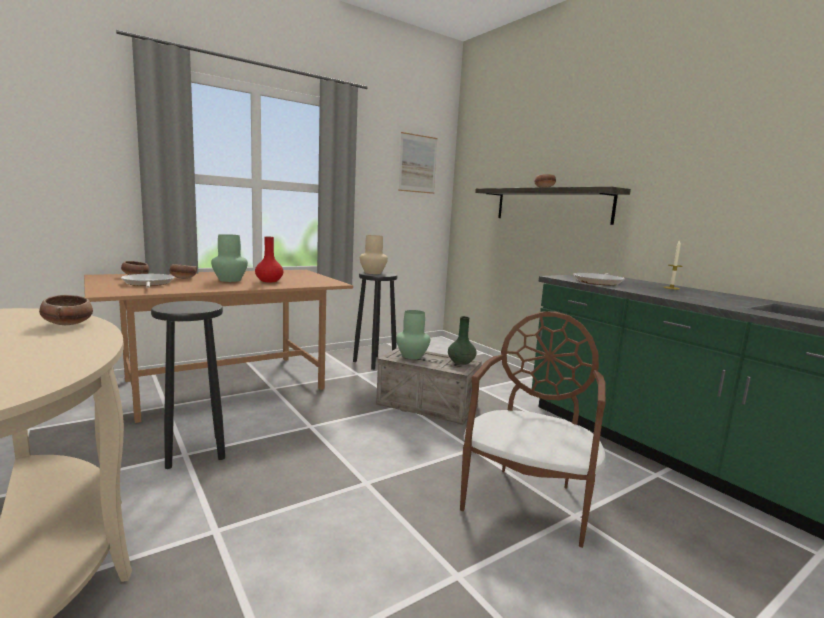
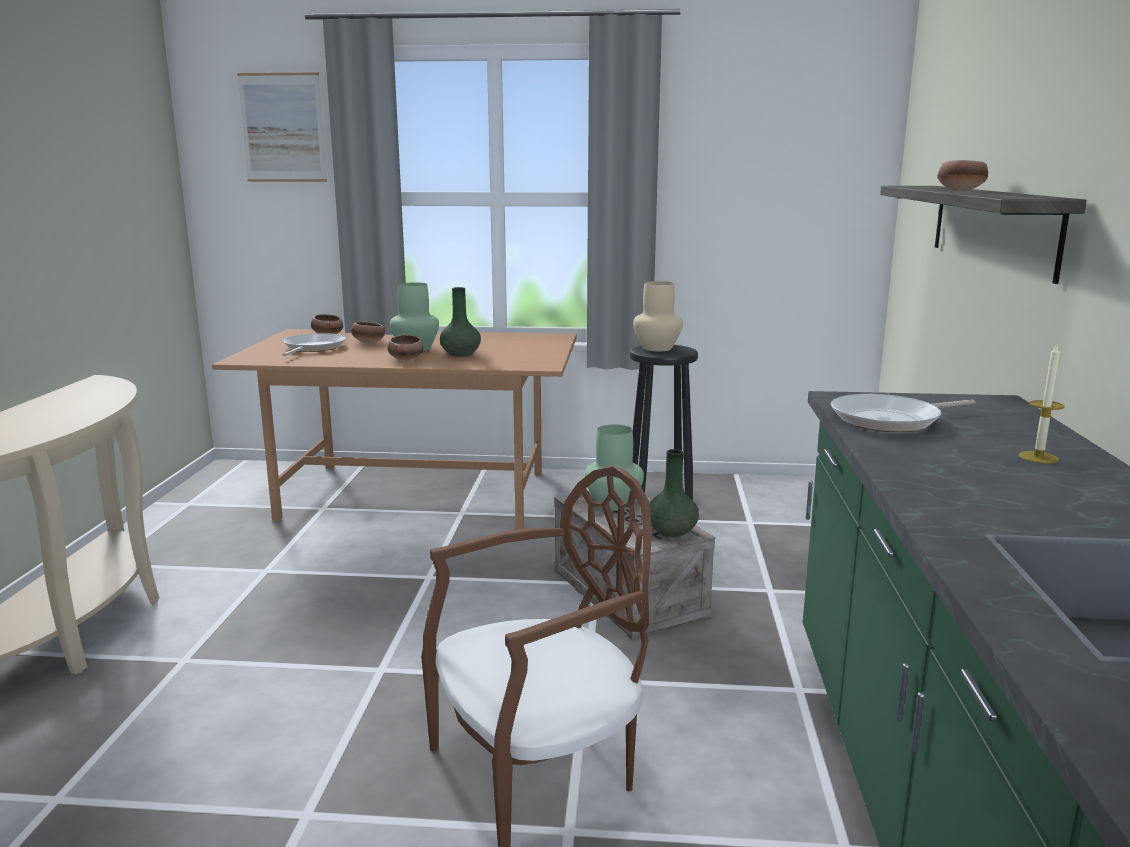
camera: 40 degrees right, 5 degrees up
(68, 324) = (95, 400): bowl -> bowl (406, 359)
(193, 451) = (276, 570): black stool -> none
(269, 281) = (461, 354): red vase -> green vase
(417, 164) = (807, 136): picture -> picture (282, 128)

